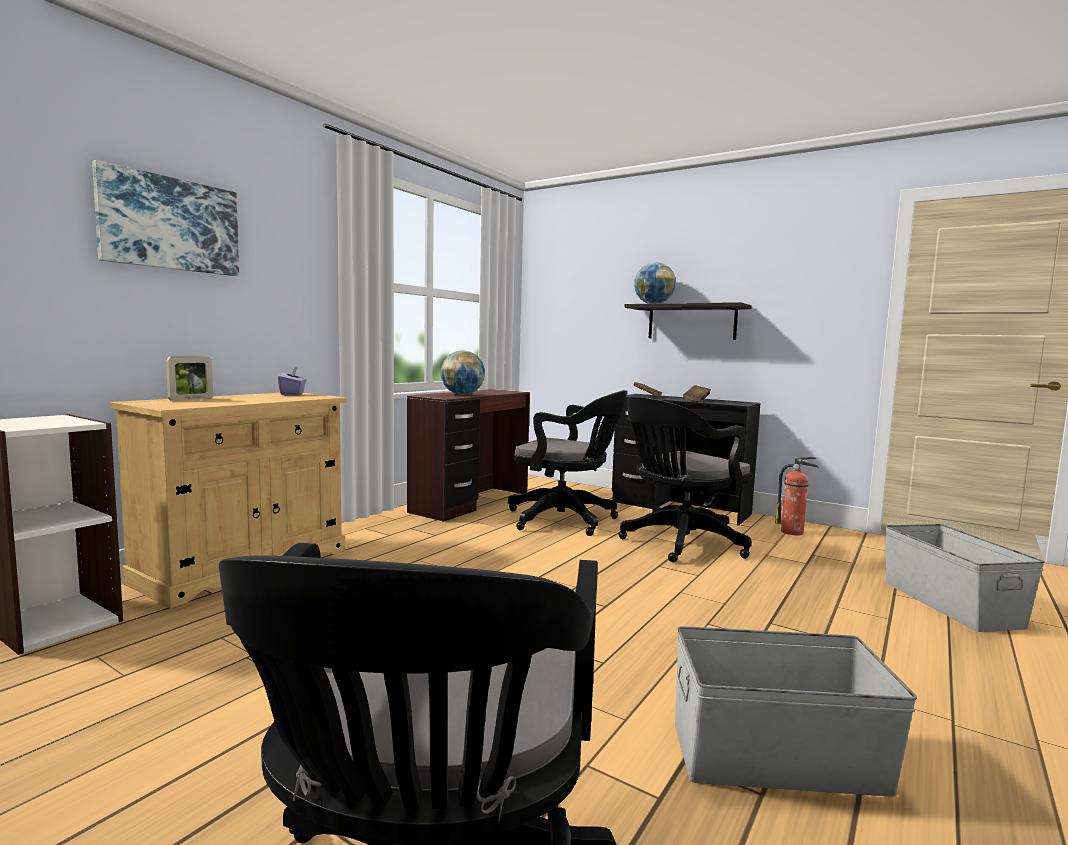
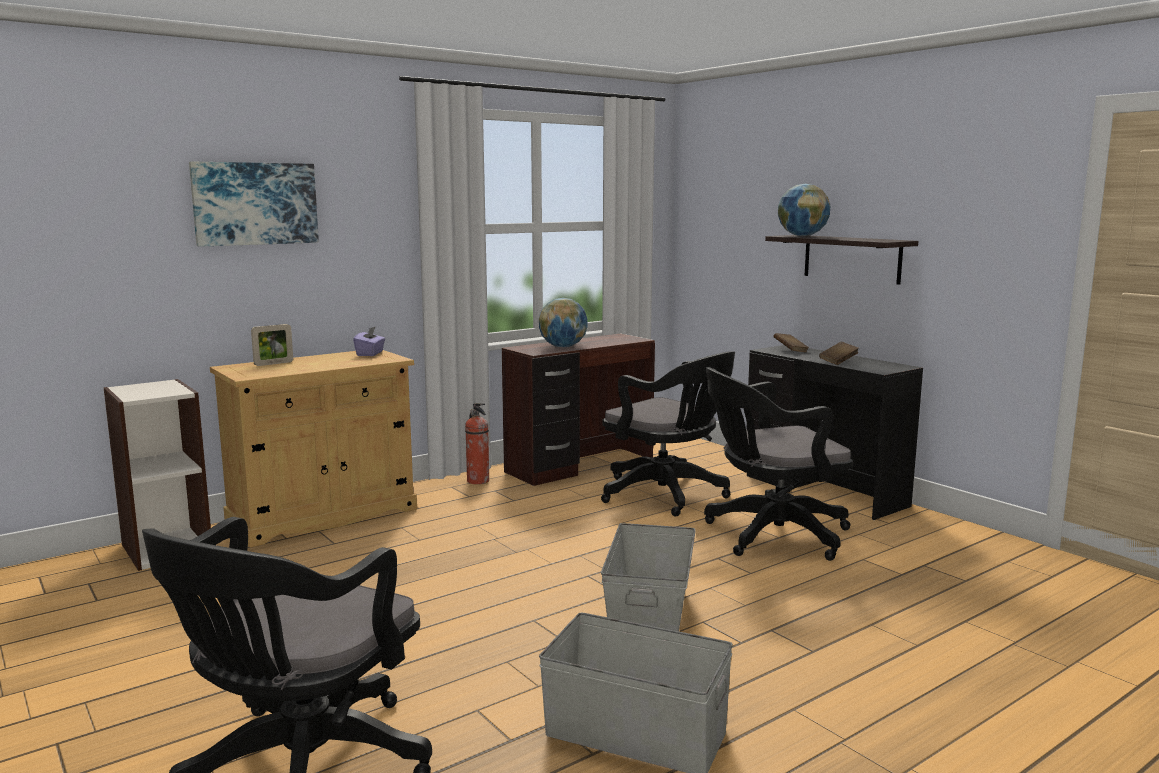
camera: 20 degrees right, 5 degrees up
(793, 532) = (937, 535): fire extinguisher -> fire extinguisher (478, 481)
(950, 603) = (1024, 640): grey storage box -> grey storage box (650, 617)

